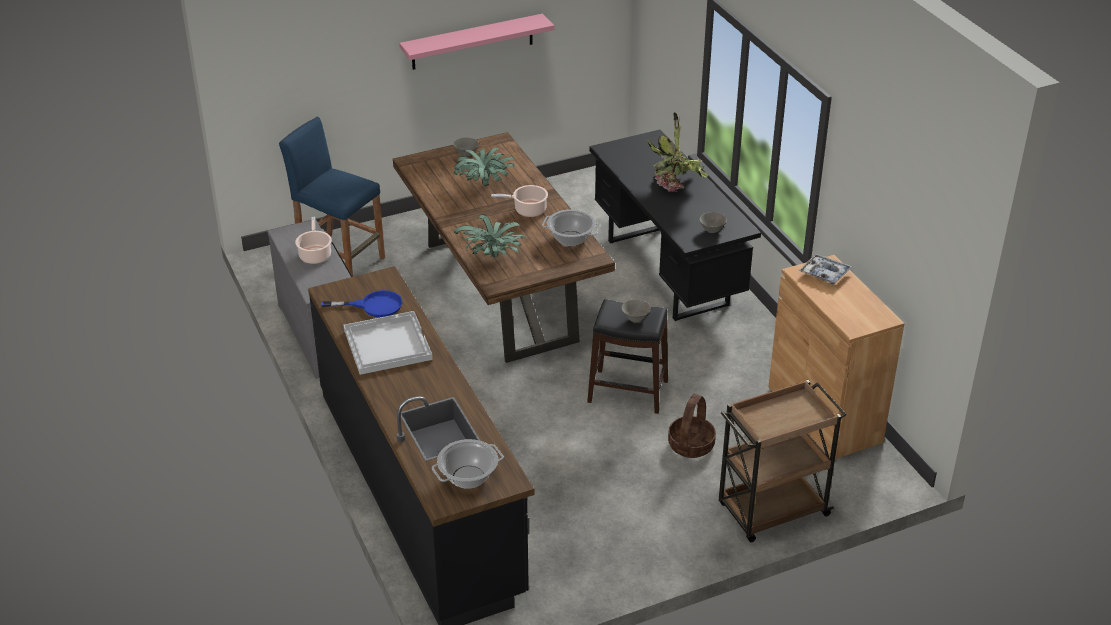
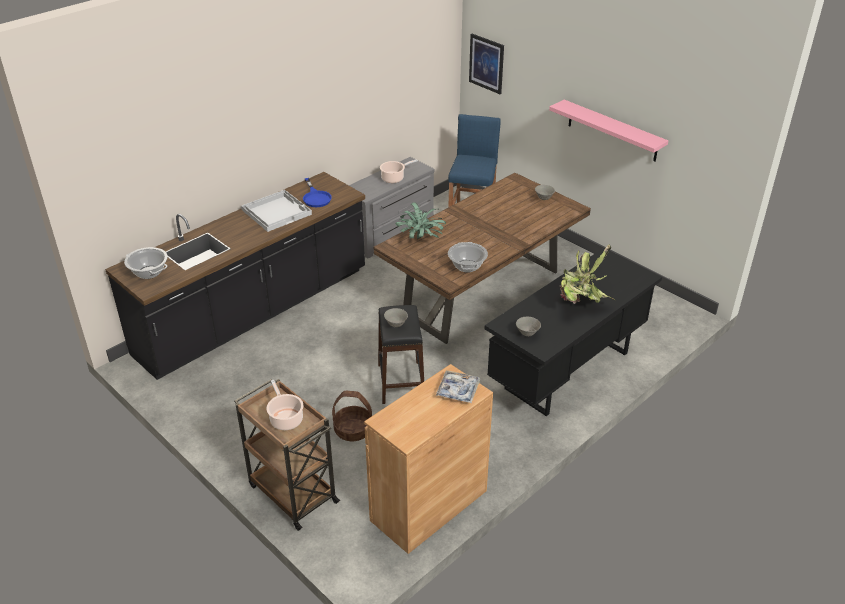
camera: 70 degrees right, 0 degrees up
(267, 62) = (486, 63): none -> picture
(484, 184) = (510, 214): potted plant -> none
(528, 210) = (491, 239): cooking pot -> cooking pot (285, 418)

